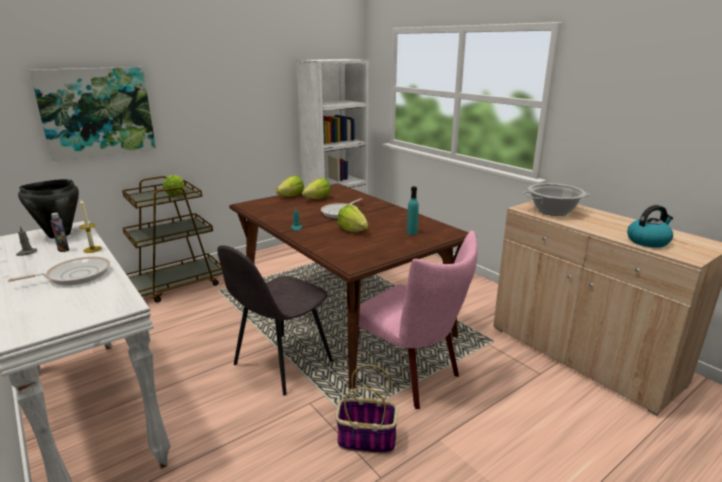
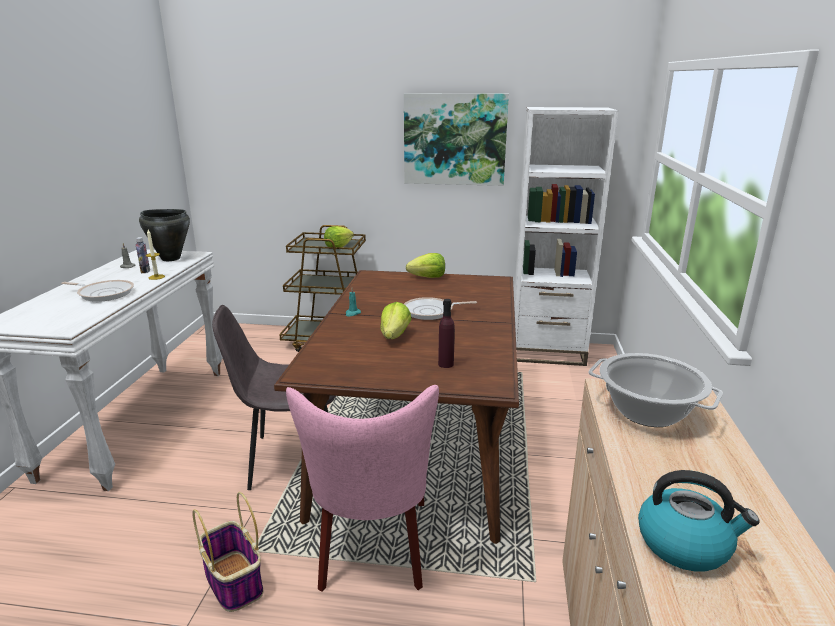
camera: 45 degrees right, 0 degrees up
(97, 112) = (293, 152): picture -> picture (454, 139)
(317, 199) = (446, 288): lettuce -> none
(412, 233) = (446, 364): turquoise bottle -> purple bottle

